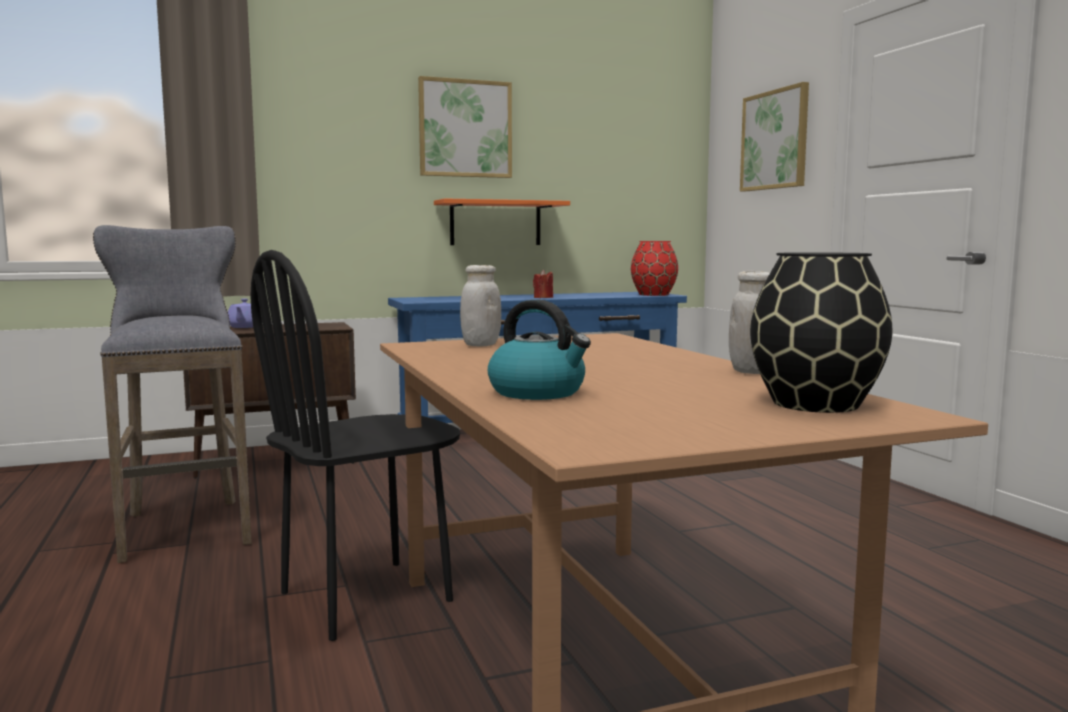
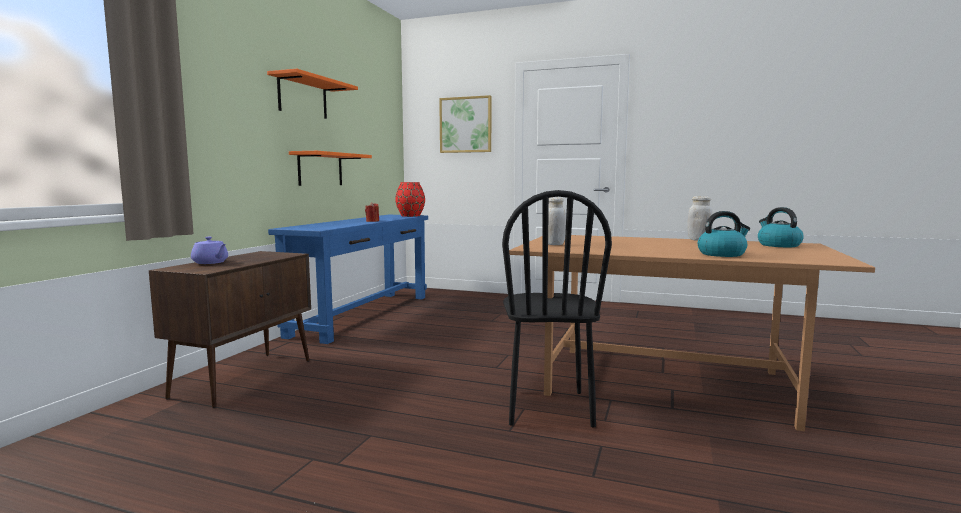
camera: 50 degrees left, 0 degrees up
(184, 526) = (329, 430): grey stool -> none
(465, 129) = (302, 97): picture -> orange shelf
(813, 404) = (778, 245): black vase -> kettle

